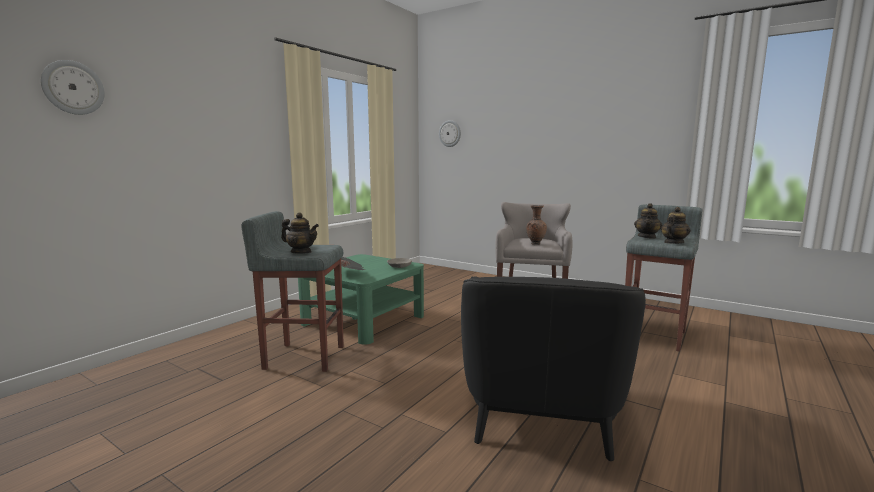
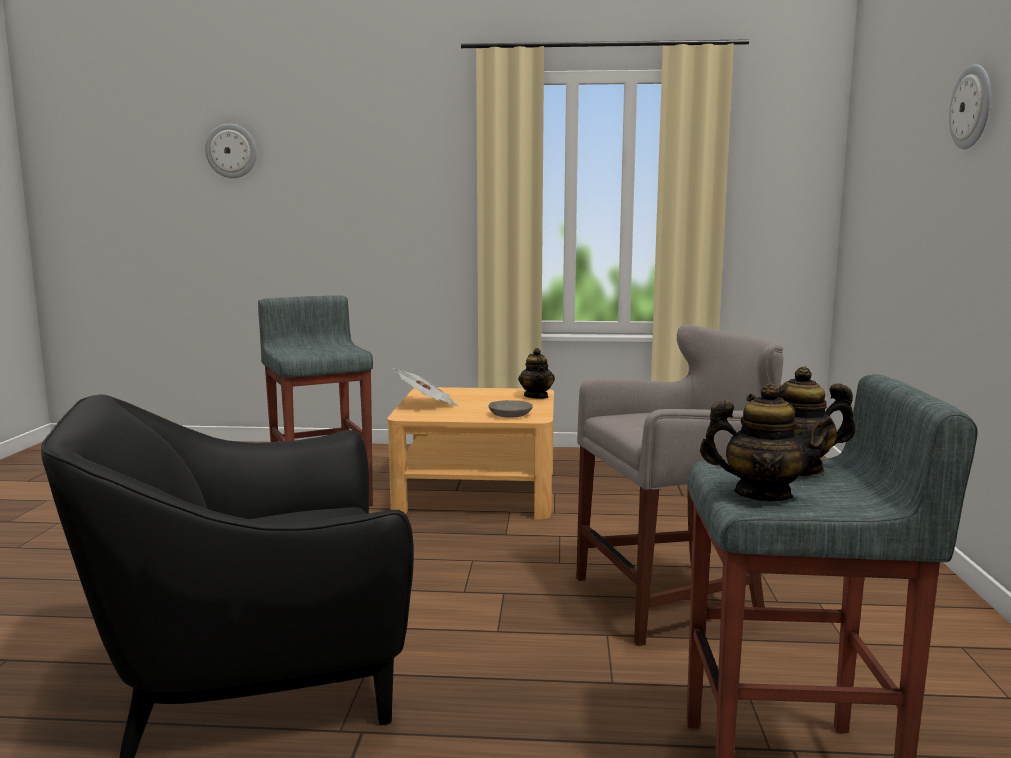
camera: 60 degrees right, 0 degrees up
(301, 252) = (299, 351): teapot -> teapot (536, 396)
(364, 320) = (478, 491): green coffee table -> beige coffee table
(450, 133) = (872, 165): wall clock -> wall clock (972, 107)
(535, 244) = (642, 424): brown vase -> none

